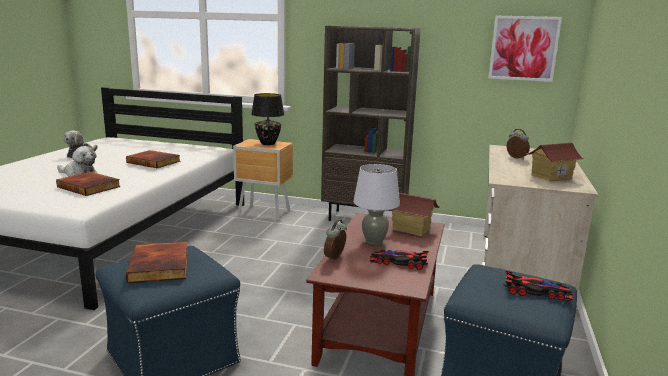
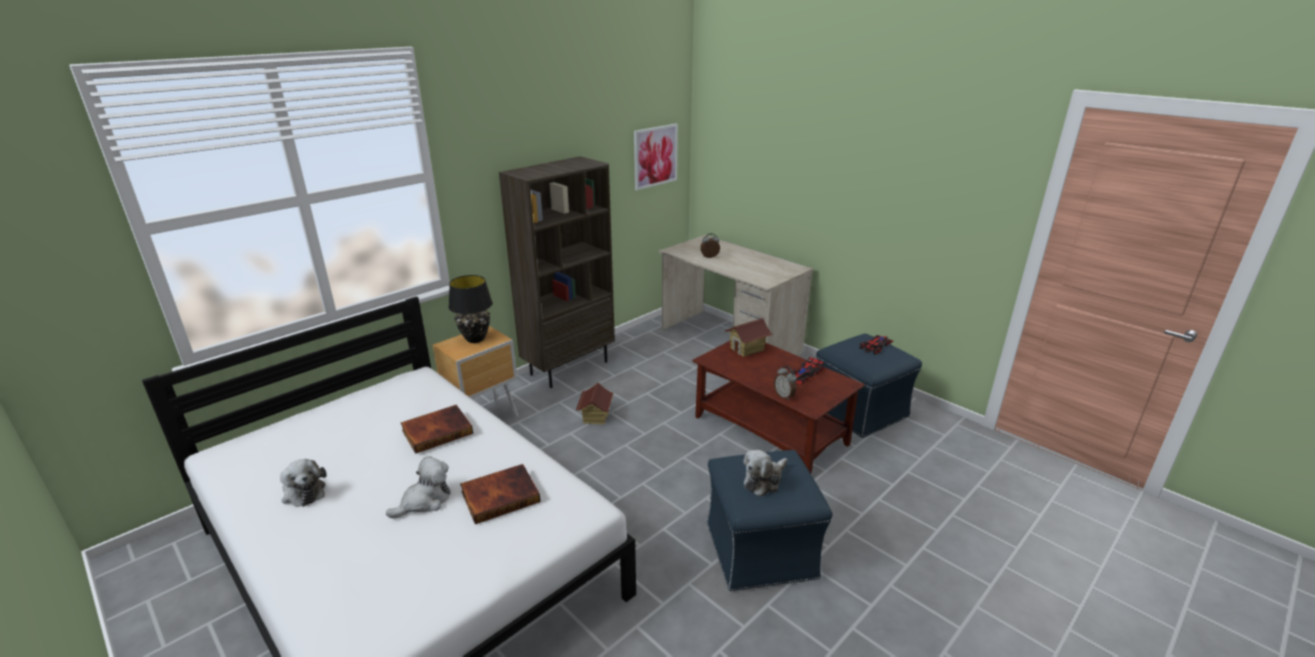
camera: 60 degrees left, 10 degrees up
(161, 266) = (764, 481): book -> plush toy
(374, 241) = (762, 371): grey table lamp -> none
(551, 177) = (767, 266): toy house -> toy house (595, 416)

